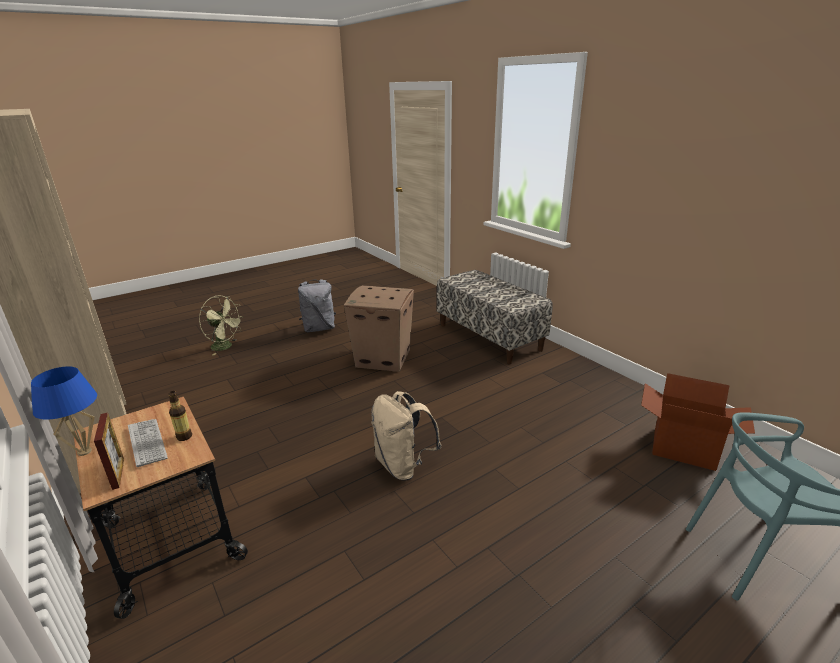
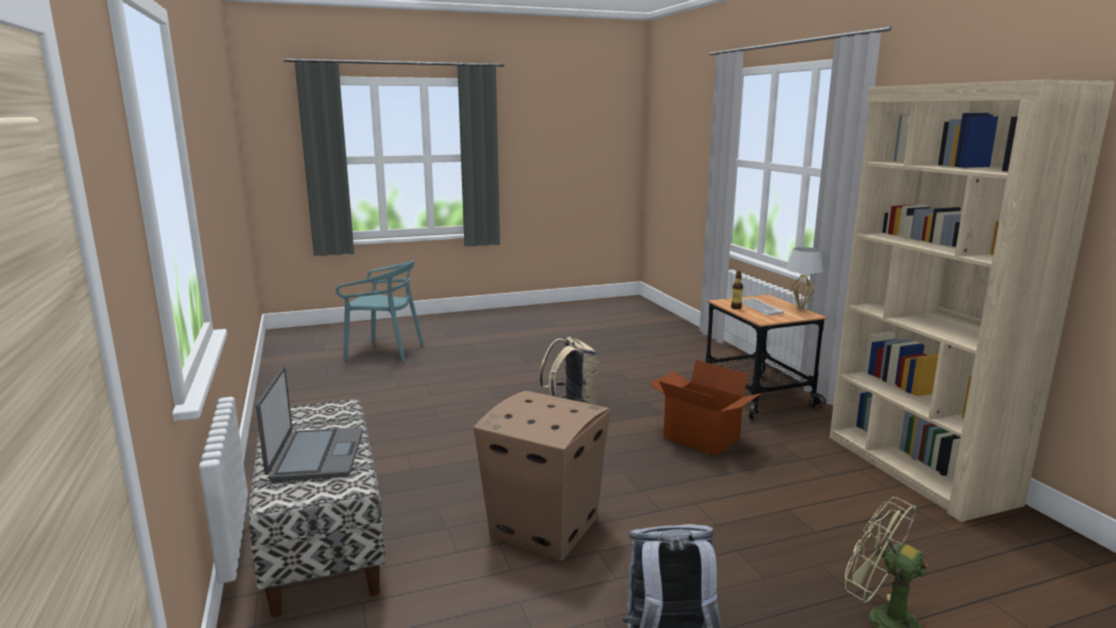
camera: 165 degrees left, 10 degrees down
(85, 451) = (800, 308): blue table lamp -> white table lamp
(118, 473) = (764, 300): picture frame -> none
(483, 286) = (316, 456): none -> laptop
(684, 447) = (323, 389): cardboard box -> cardboard box (700, 438)

